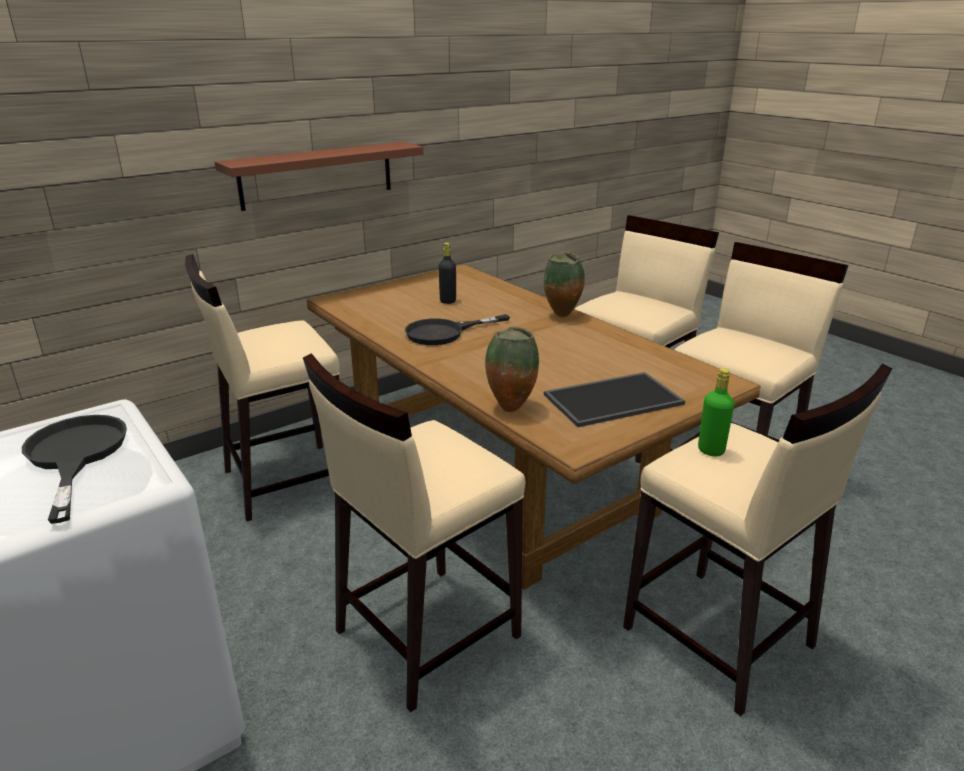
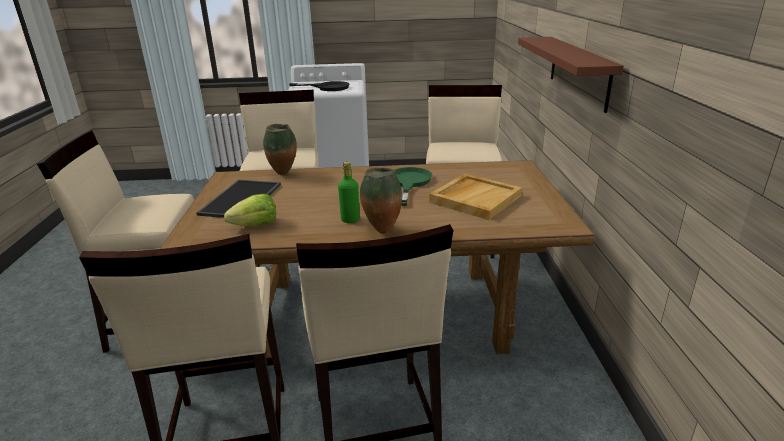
camera: 125 degrees right, 0 degrees up
(444, 333) = (408, 183): black frying pan -> green frying pan
(448, 301) = (475, 198): black bottle -> beige tray
(643, 365) = (255, 225): none -> lettuce
(711, 450) = (160, 206): green bottle -> green bottle (350, 220)

